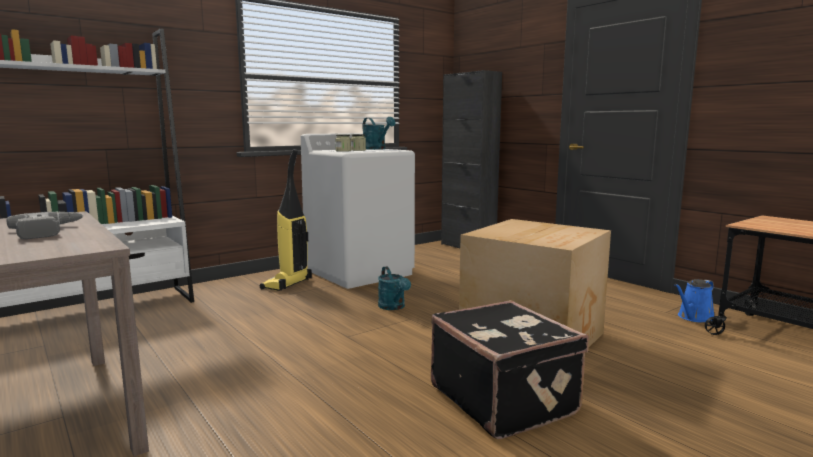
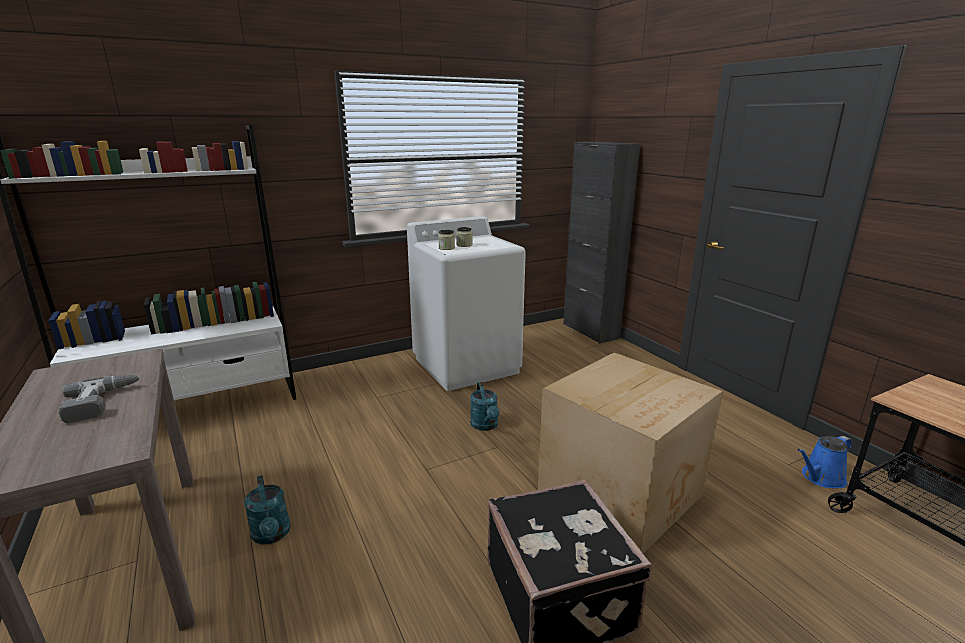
camera: 10 degrees right, 10 degrees up
(287, 284) = (390, 379): vacuum cleaner -> none
(377, 149) = (487, 240): turquoise watering can -> turquoise watering can (272, 535)

